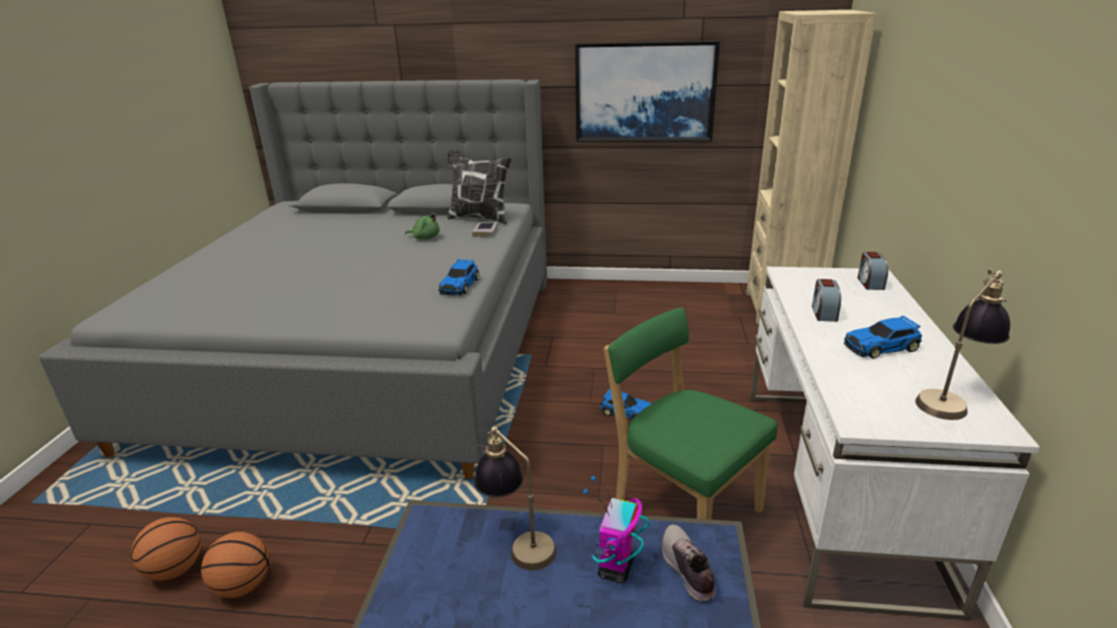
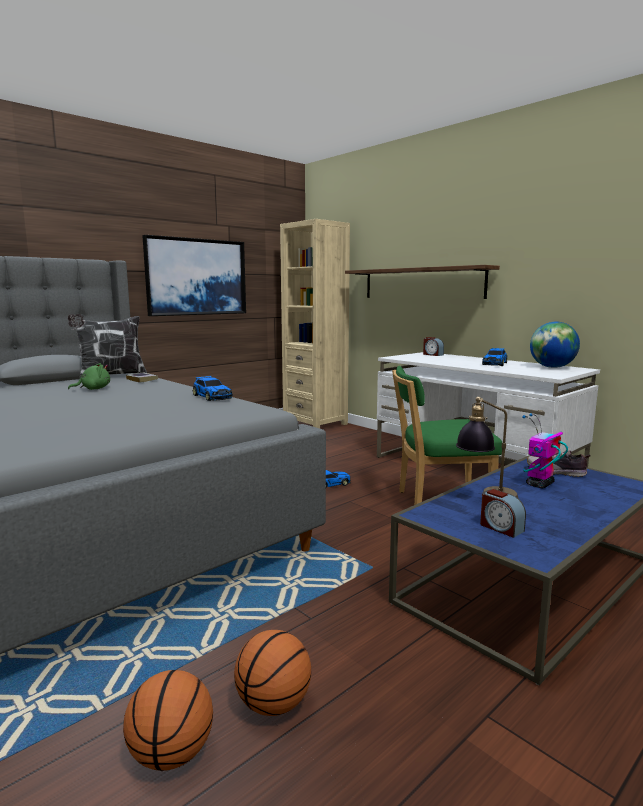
camera: 50 degrees left, 15 degrees down
(616, 569) = (539, 484): toy robot -> toy robot turned 75 degrees clockwise
(823, 313) = (447, 362): alarm clock -> alarm clock (500, 528)
(917, 150) = (421, 283): none -> shelf
(952, 399) = (552, 367): table lamp -> globe

